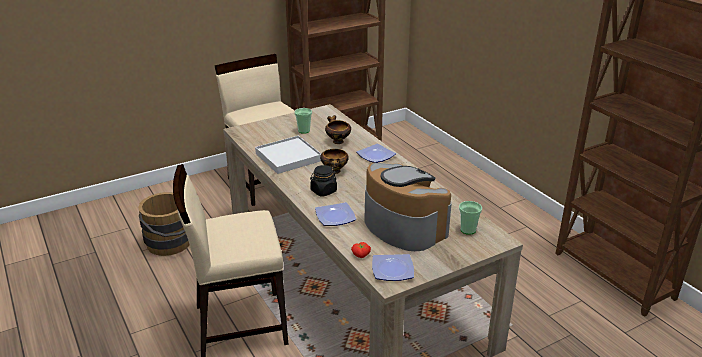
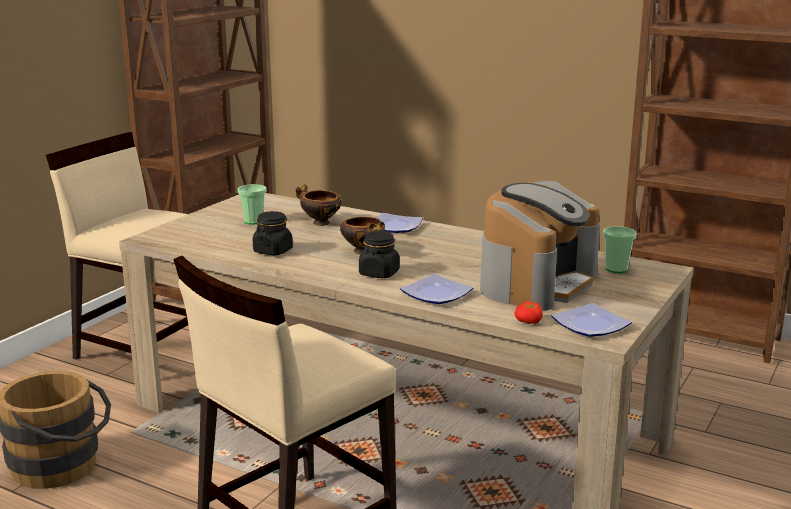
camera: 30 degrees left, 10 degrees down
(288, 157) = (273, 251): white tray -> black jar
(403, 226) = (537, 283): coffee machine -> coffee machine turned 105 degrees clockwise

